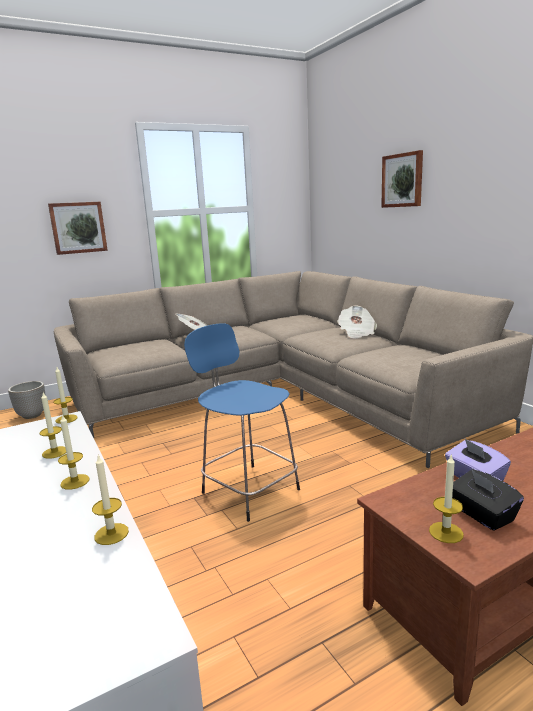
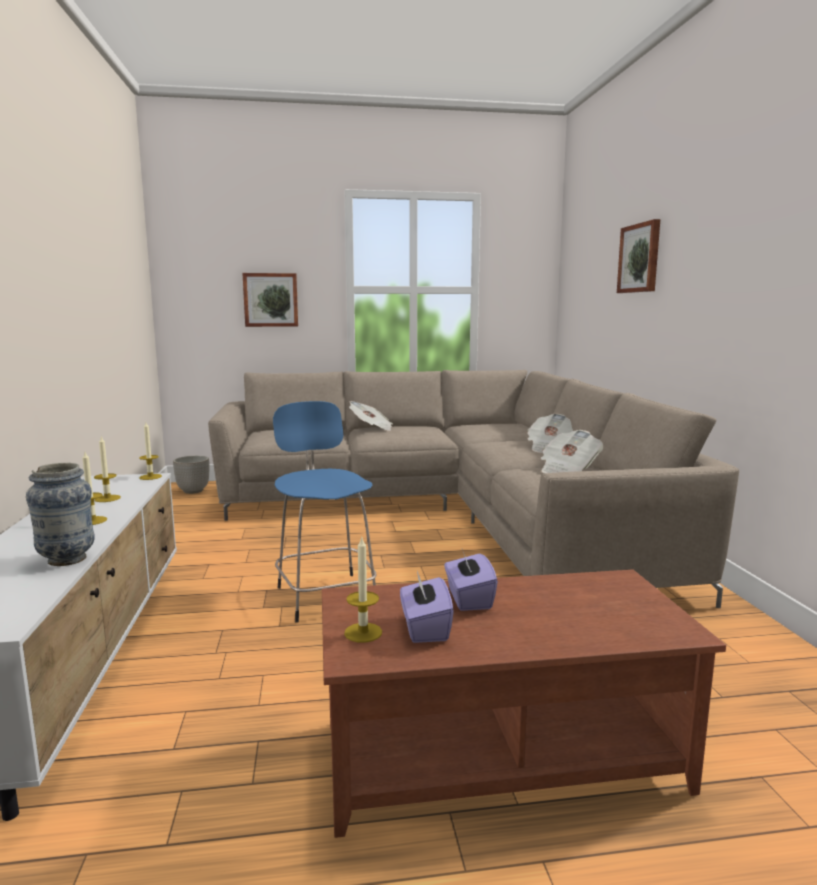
camera: 20 degrees right, 5 degrees down
(111, 534) = (67, 559): candle -> vase
(395, 350) = (567, 469): none -> newspaper
(482, 514) = (424, 628): black tissue box -> purple tissue box

